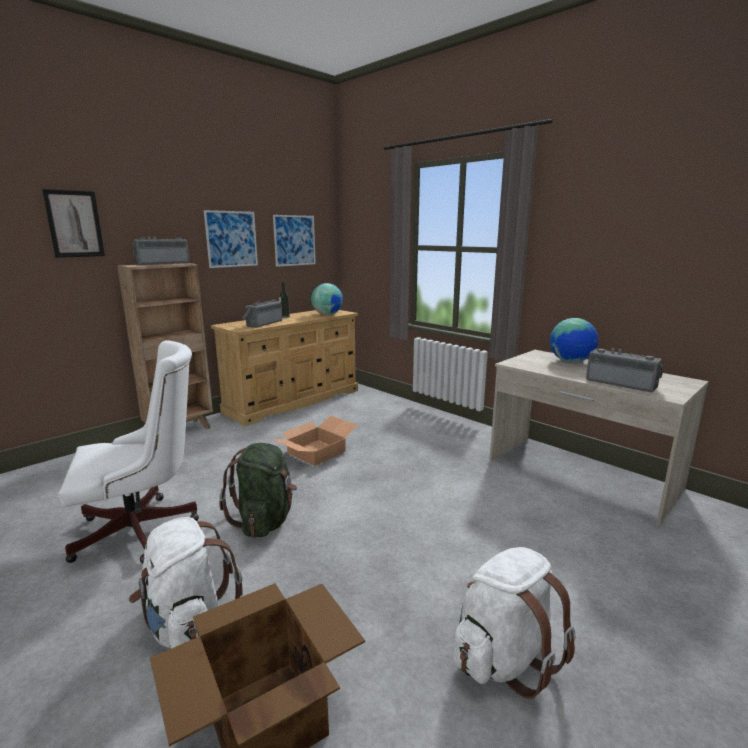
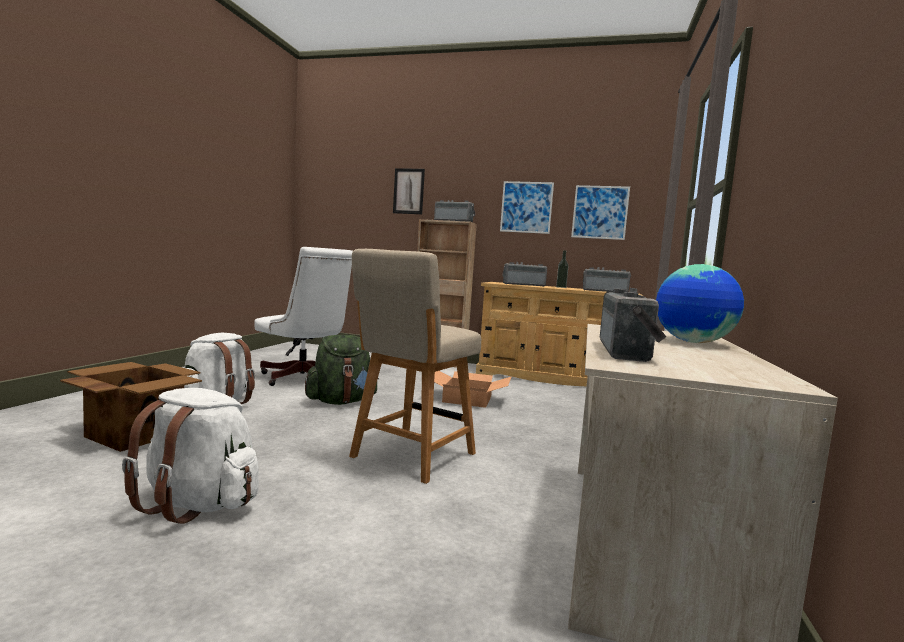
camera: 60 degrees right, 10 degrees down
(327, 314) = (605, 291): globe -> radio
(439, 516) = (410, 457): none -> beige chair

